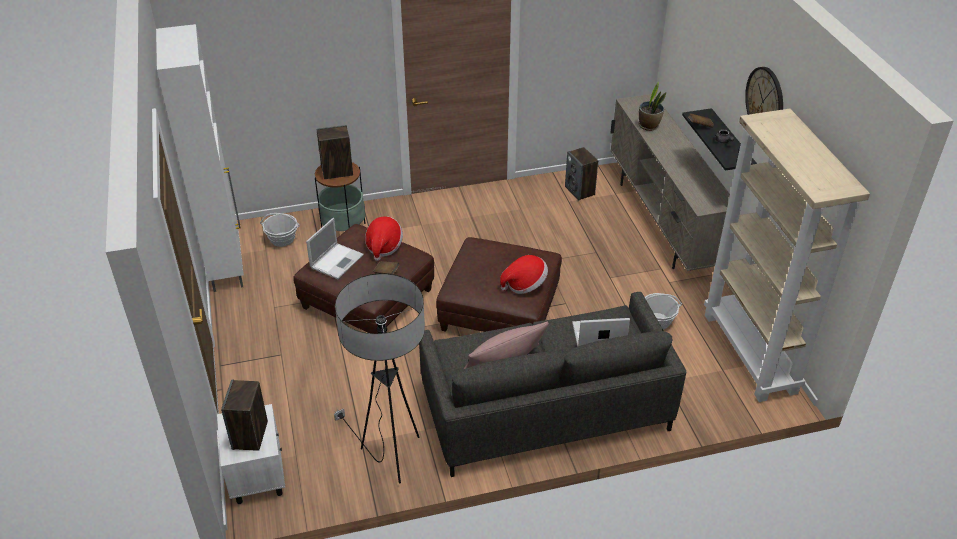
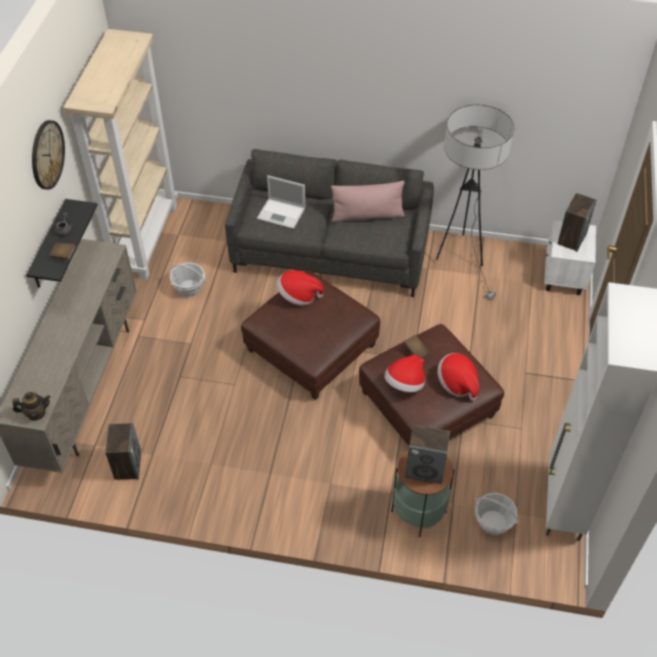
camera: 155 degrees left, 10 degrees up
(337, 260) = (457, 383): laptop -> hat
(631, 104) = (36, 413): none -> teapot
(649, 126) = (54, 369): potted plant -> none

